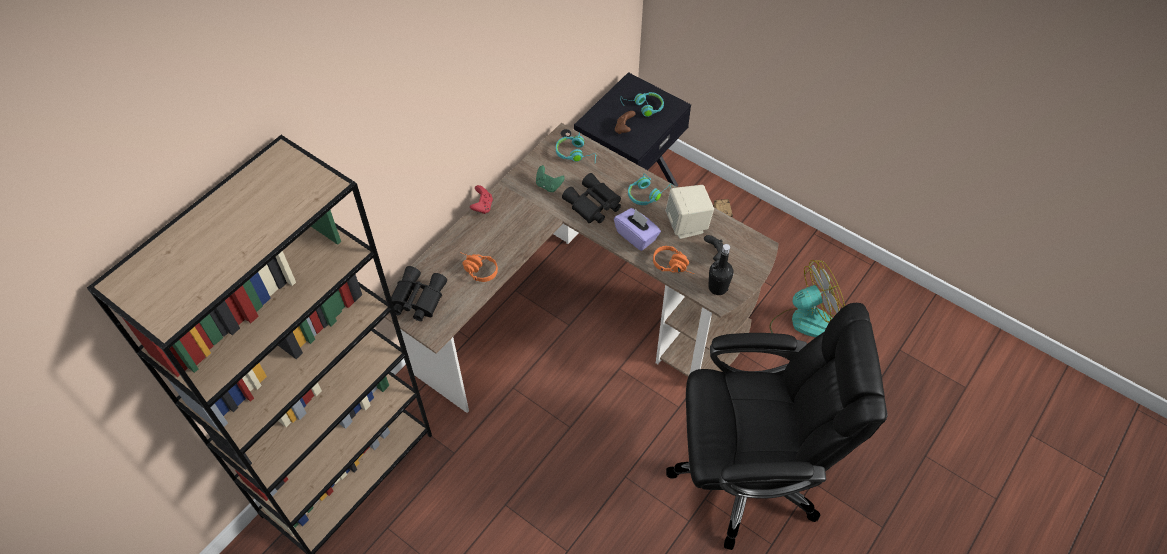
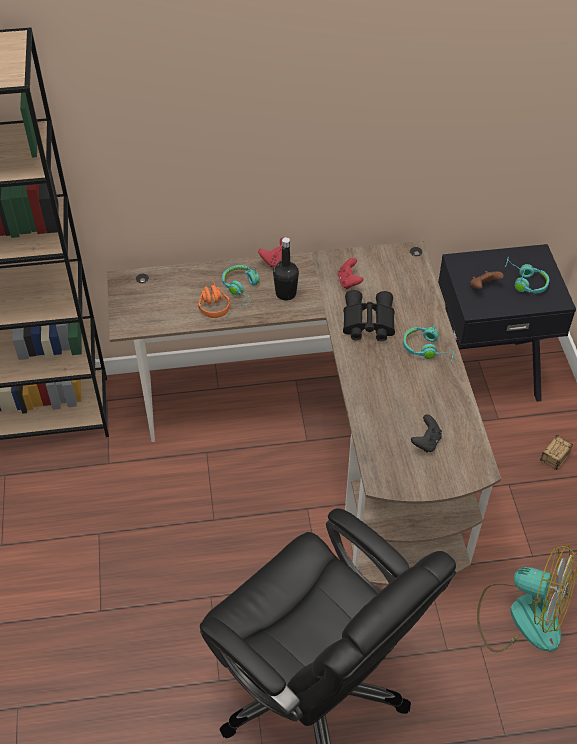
camera: 45 degrees right, 5 degrees down
(416, 299) = (143, 291): black binoculars -> none
(548, 185) = (349, 282): green game controller -> red game controller
(576, 154) = (403, 273): turquoise headphones -> turquoise headphones (242, 288)
(636, 236) = (373, 374): purple tissue box -> none
(674, 266) = (376, 422): orange headphones -> none
(687, 225) = (431, 399): beige speaker -> none
(718, 287) = (393, 470): black bottle -> black bottle (286, 293)

